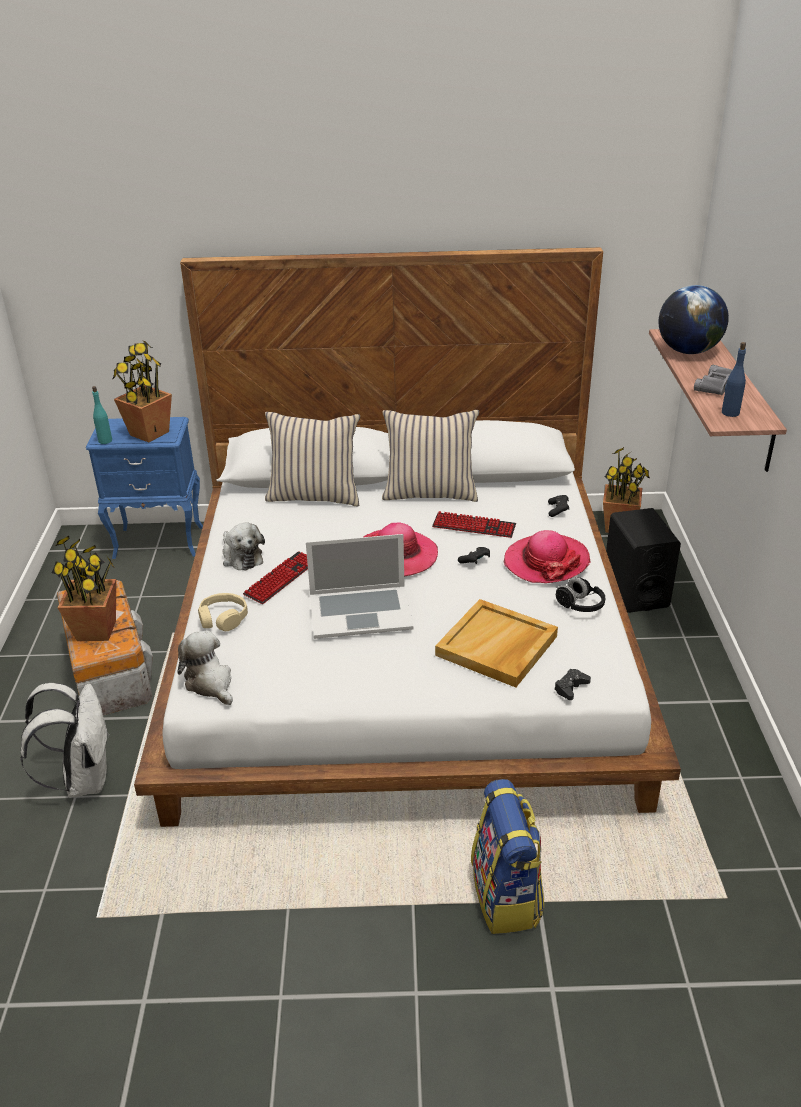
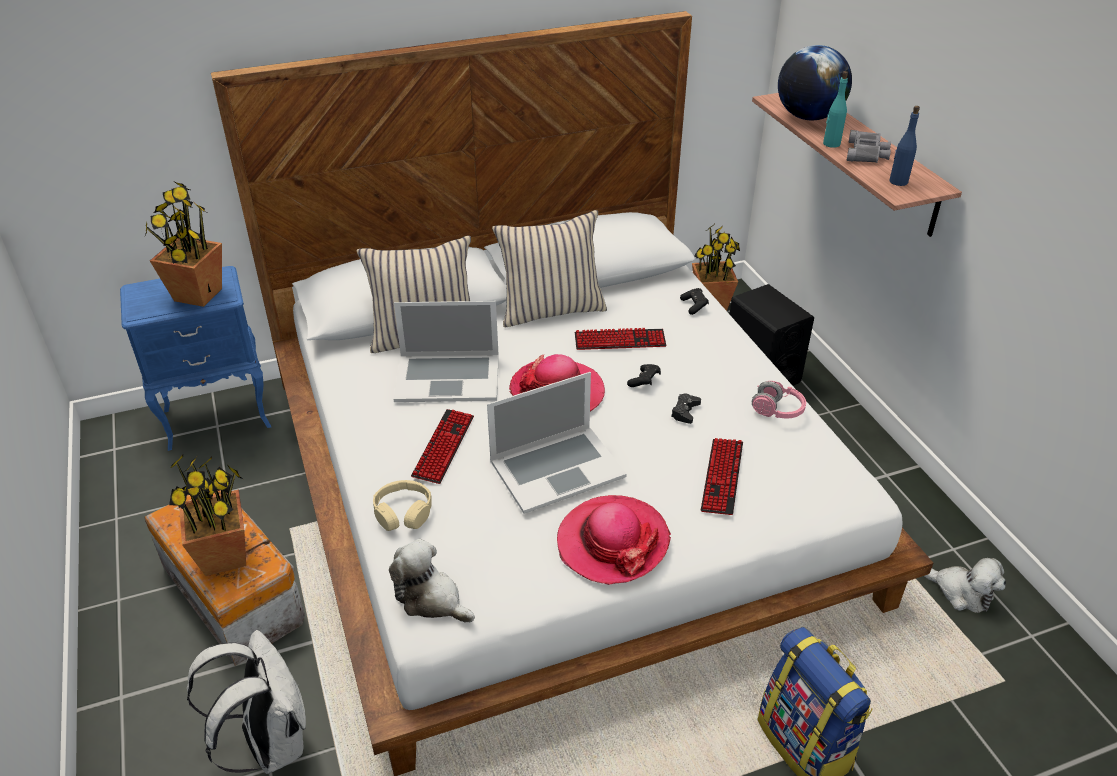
camera: 20 degrees left, 5 degrees up
(105, 441) = (145, 313): turquoise bottle -> turquoise bottle (831, 144)
(241, 557) = (380, 429): plush toy -> plush toy (961, 592)
(314, 529) = (448, 377): none -> laptop
(497, 646) = (722, 477): beige tray -> keyboard
(546, 561) = (716, 367): hat -> hat (612, 542)
(571, 687) = (820, 507): black game controller -> black game controller (685, 412)
(580, 605) = (777, 410): black headphones -> pink headphones

